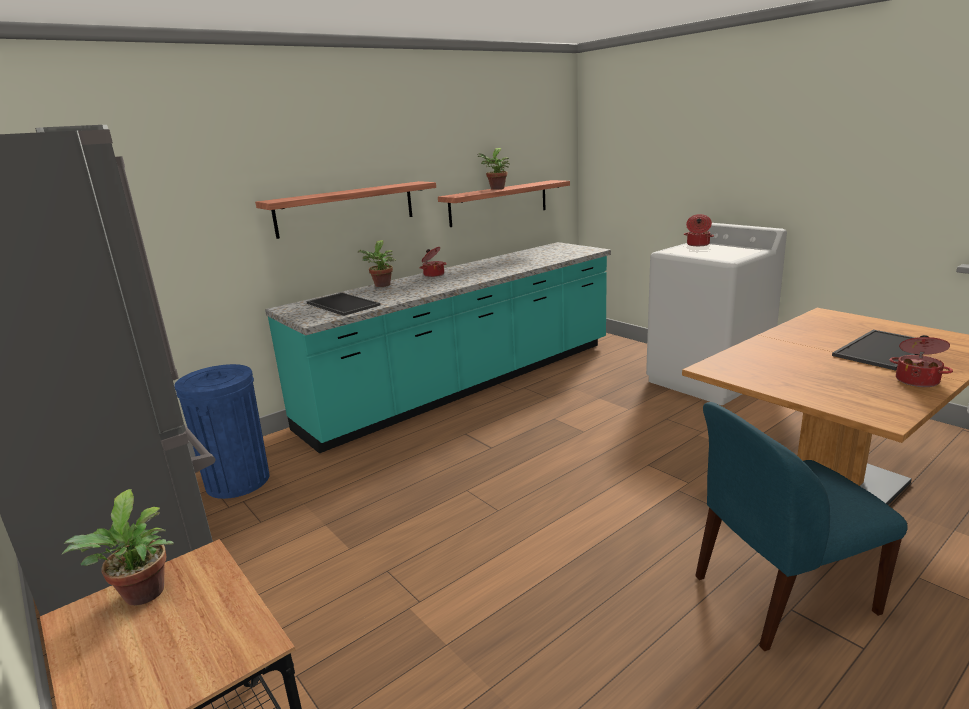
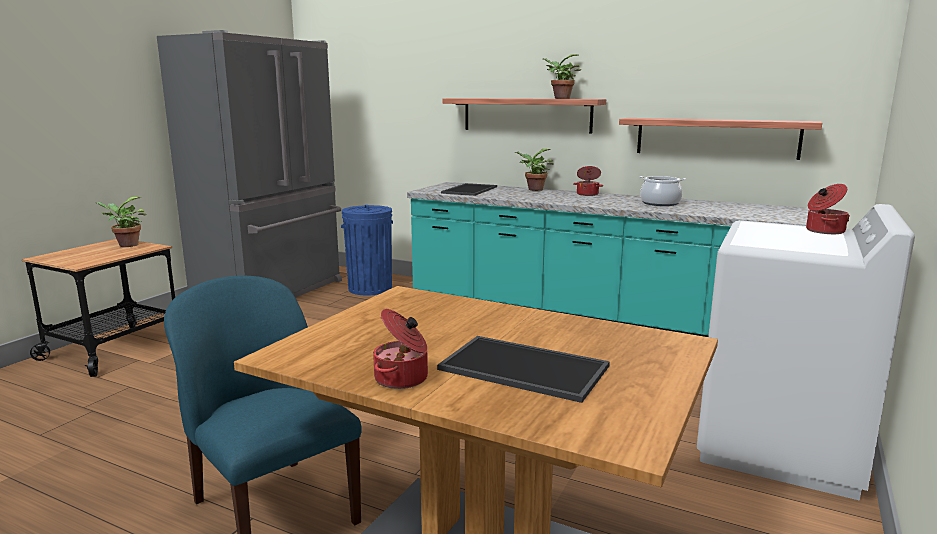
camera: 65 degrees right, 5 degrees down
(496, 189) = (701, 119): potted plant -> potted plant (559, 98)
(502, 264) = (660, 203): none -> cooking pot

